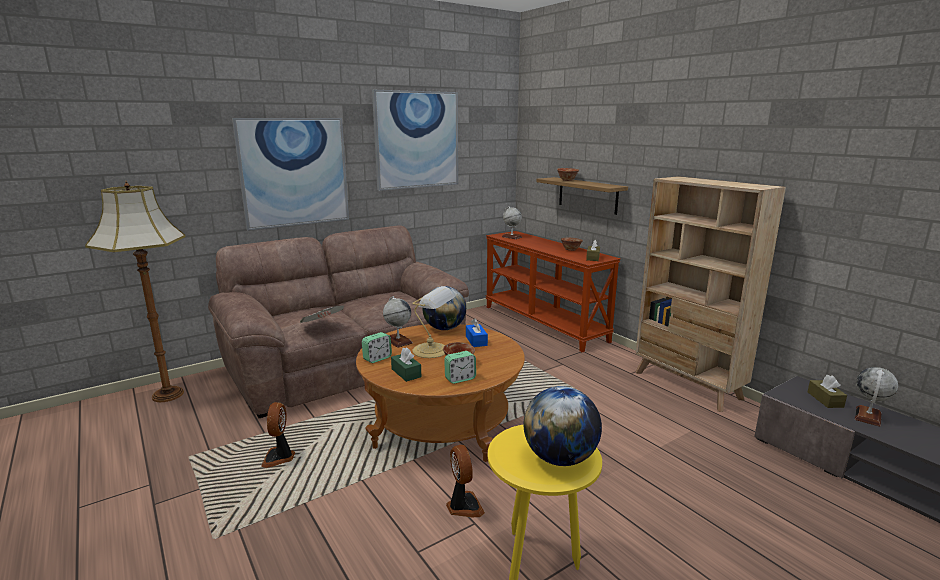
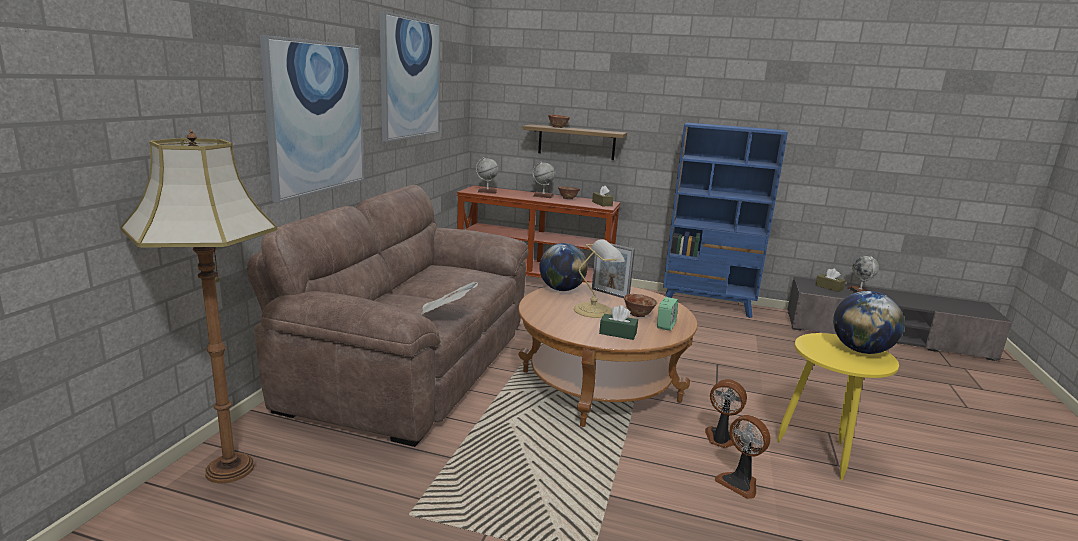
camera: 40 degrees left, 0 degrees up
(279, 458) = (512, 471): fan -> fan (739, 483)
(377, 358) = (566, 328): alarm clock -> none
(398, 341) = (548, 309): globe -> globe (543, 196)
(476, 341) = (610, 294): blue tissue box -> picture frame
(687, 385) = (707, 305): beige bookcase -> blue bookcase

